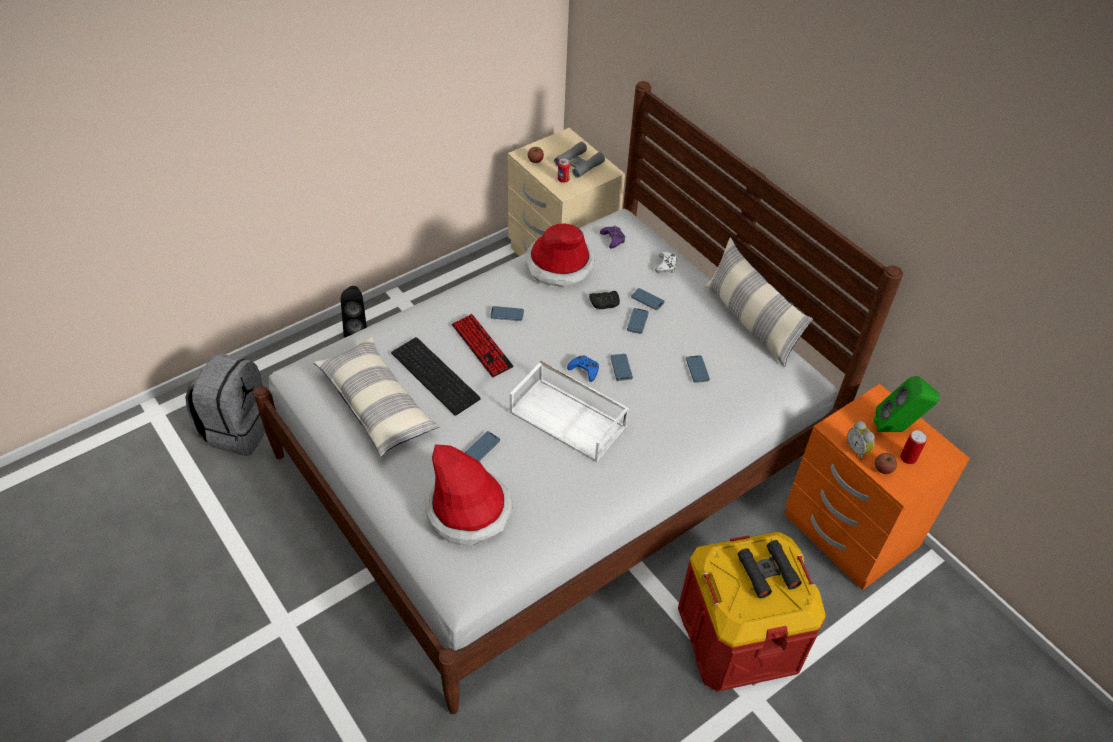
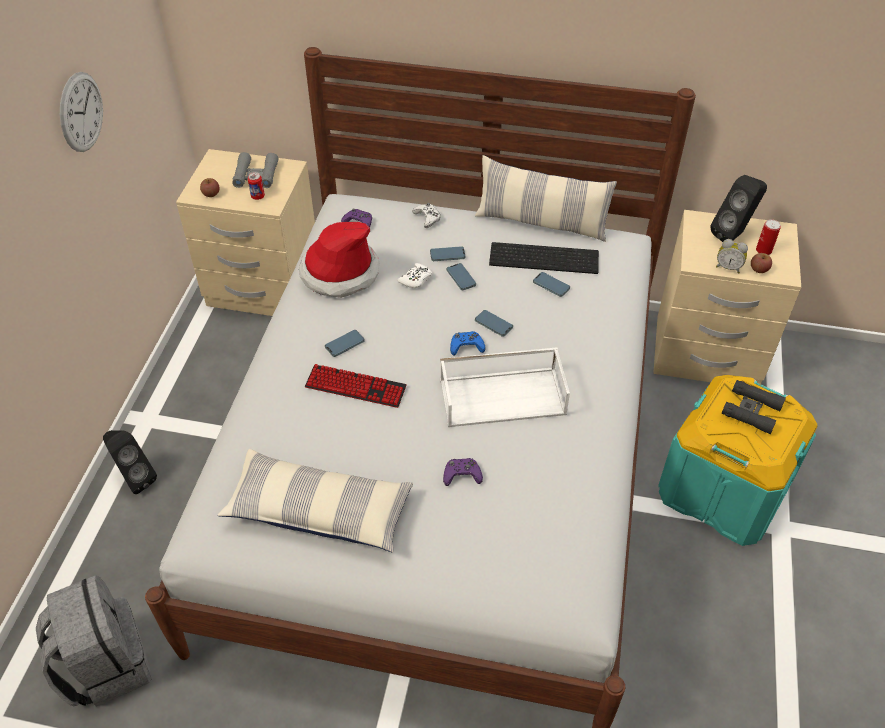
camera: 40 degrees left, 0 degrees up
(437, 375) = (345, 441): keyboard -> keyboard (545, 257)
(440, 51) = (81, 112): none -> wall clock
(469, 511) = (516, 538): hat -> none
(482, 448) = (462, 475): phone -> purple game controller
(604, 303) = (416, 279): black game controller -> white game controller
(739, 636) = (723, 489): red storage box -> turquoise storage box
(849, 532) = (706, 354): orange nightstand -> beige nightstand
(896, 429) = (733, 235): green speaker -> black speaker

